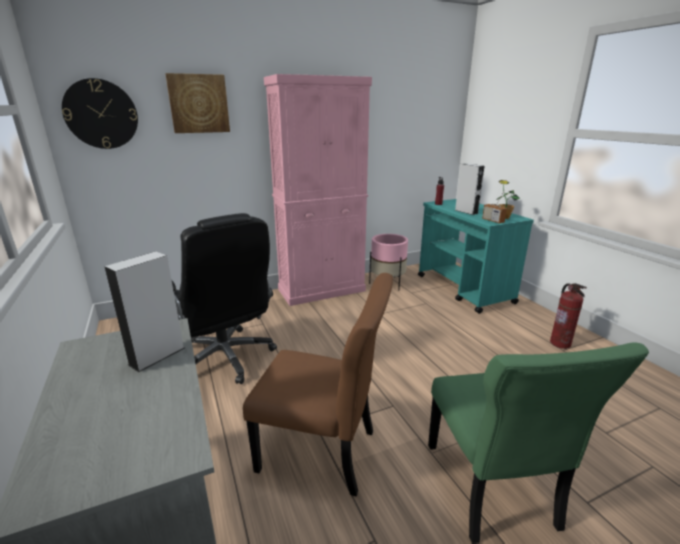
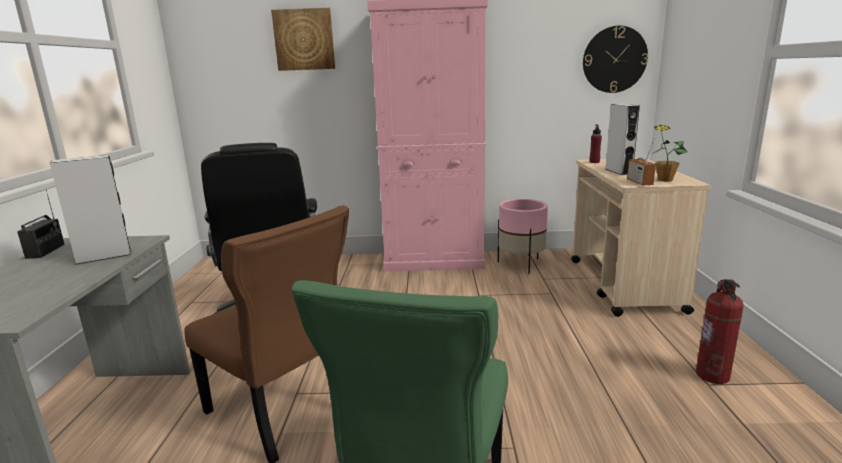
camera: 25 degrees right, 5 degrees down
(70, 362) = (46, 251): none -> radio
(101, 114) = (214, 53): wall clock -> wall clock (614, 59)
(464, 289) = (624, 285): turquoise cart -> beige cart

